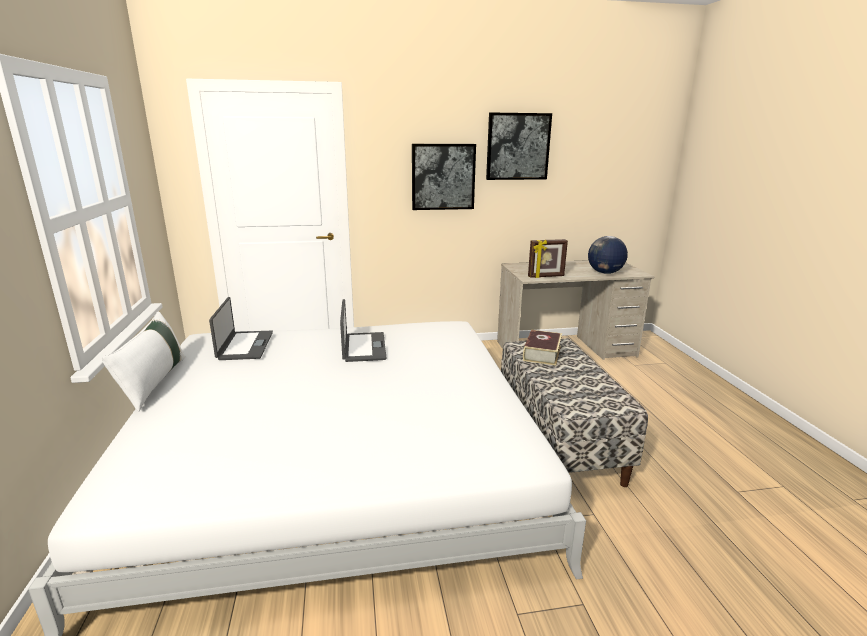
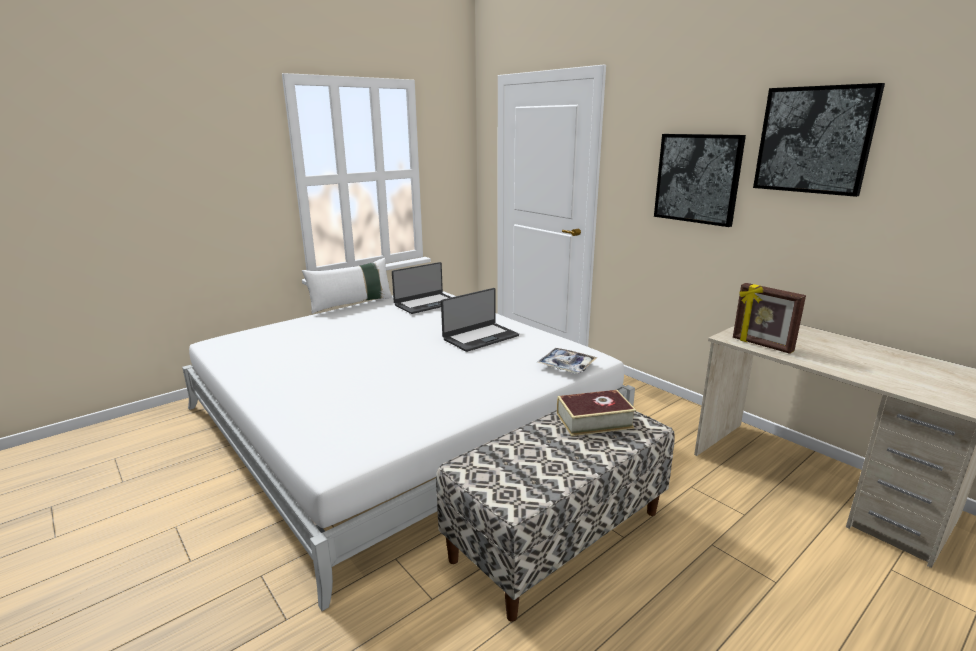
camera: 60 degrees right, 0 degrees up
(458, 336) = (566, 366): none -> tray
(605, 273) = (884, 378): globe -> none

